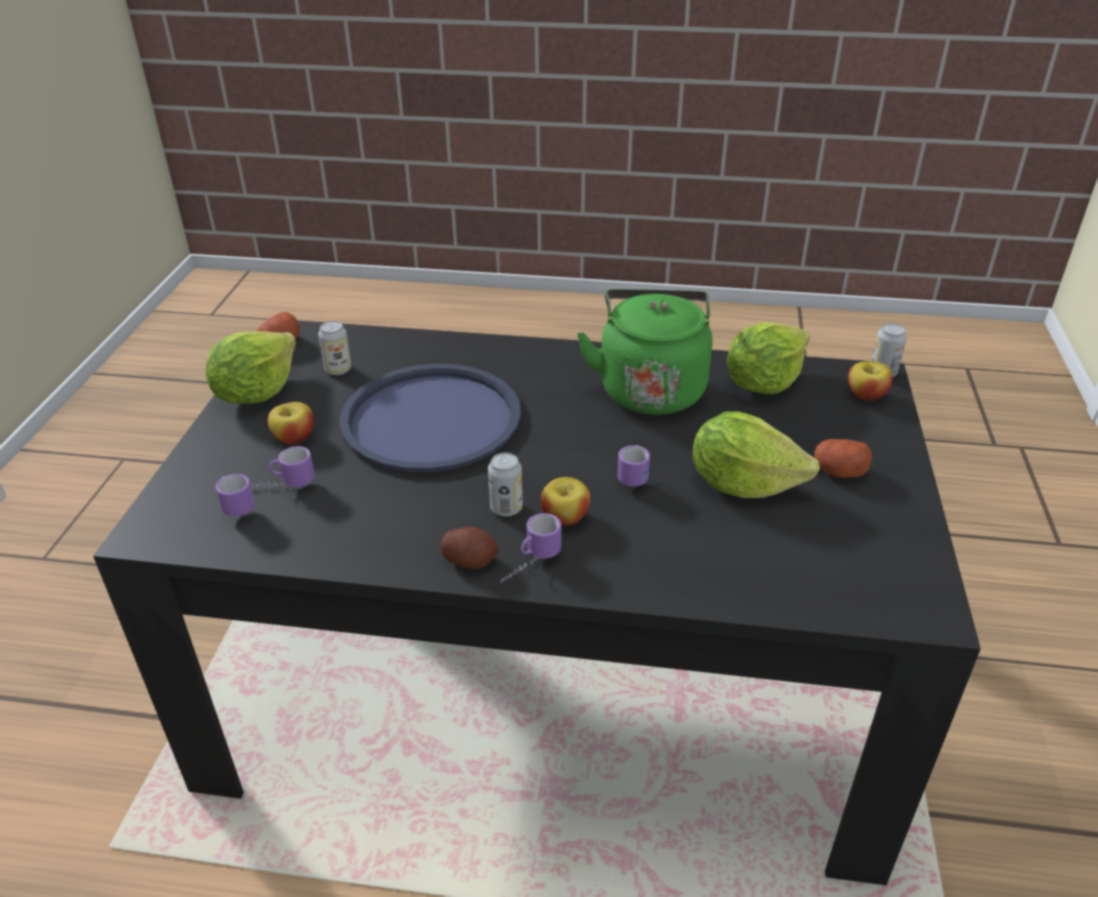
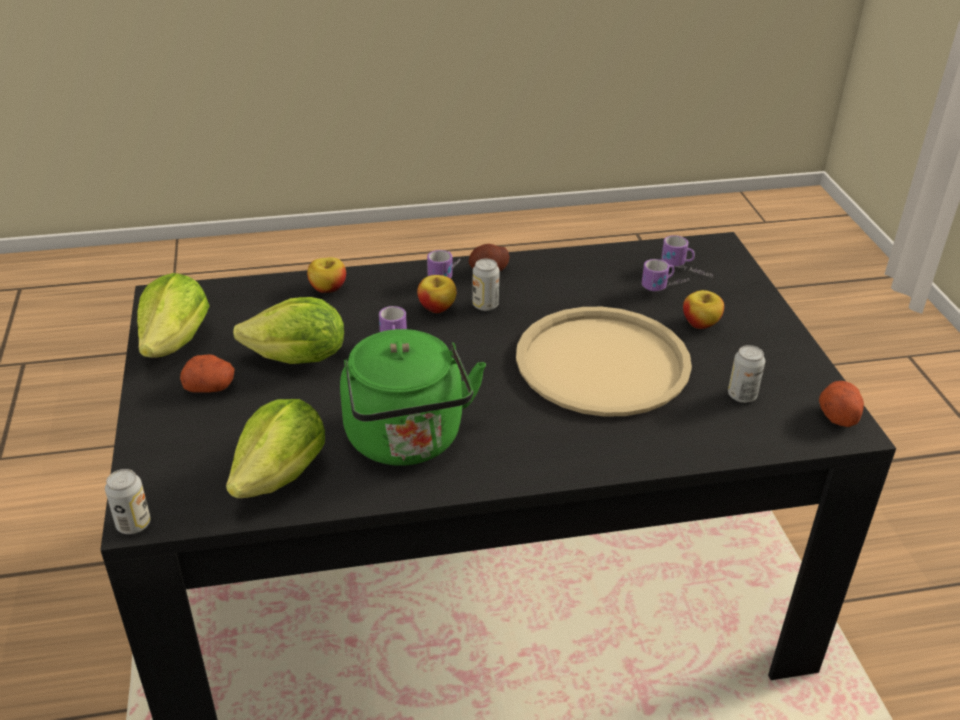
camera: 160 degrees right, 0 degrees up
(256, 392) = (786, 355): lettuce -> lettuce (176, 342)
(431, 419) = (602, 362): blue tray -> beige tray
(866, 395) = (163, 483): apple -> apple (328, 288)

